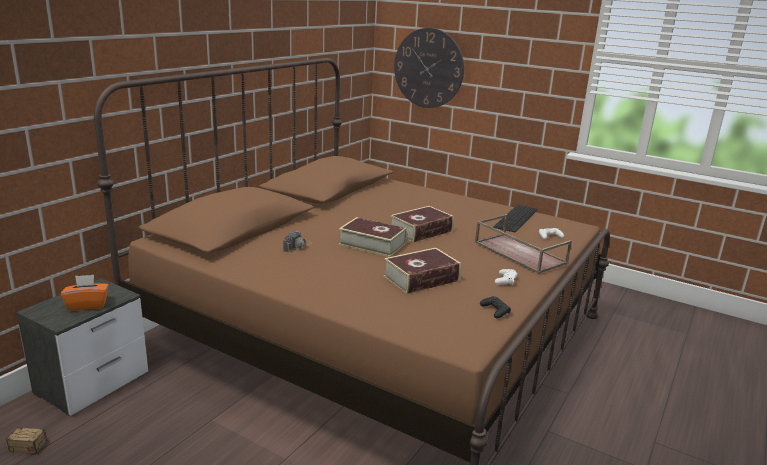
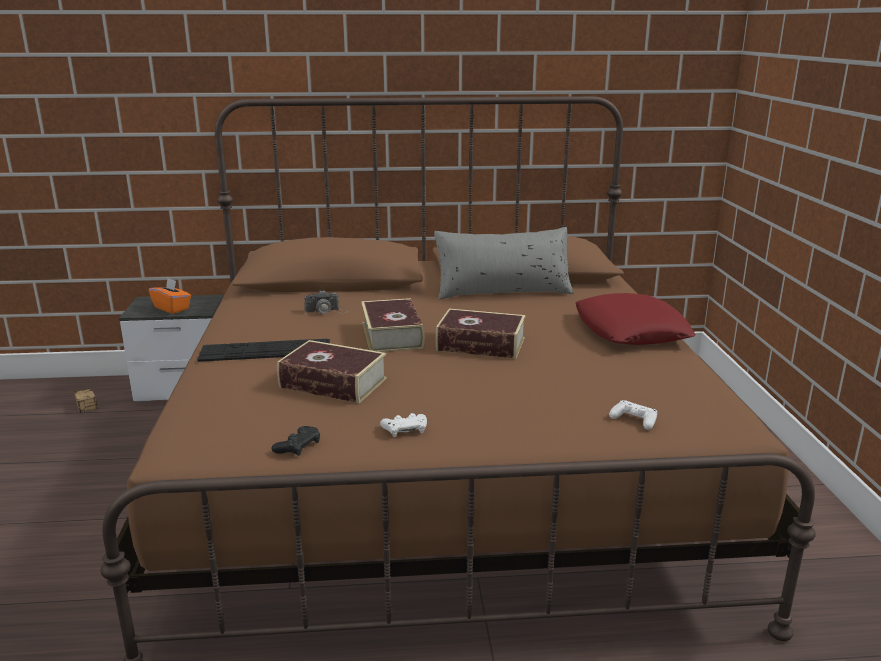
camera: 55 degrees right, 0 degrees up
(351, 201) = (503, 291): none -> grey pillow
(428, 68) = (779, 124): wall clock -> none
(452, 200) = (631, 330): none -> red pillow
(516, 218) = (657, 381): keyboard -> keyboard (265, 350)
(518, 252) = (516, 412): brown tray -> none

